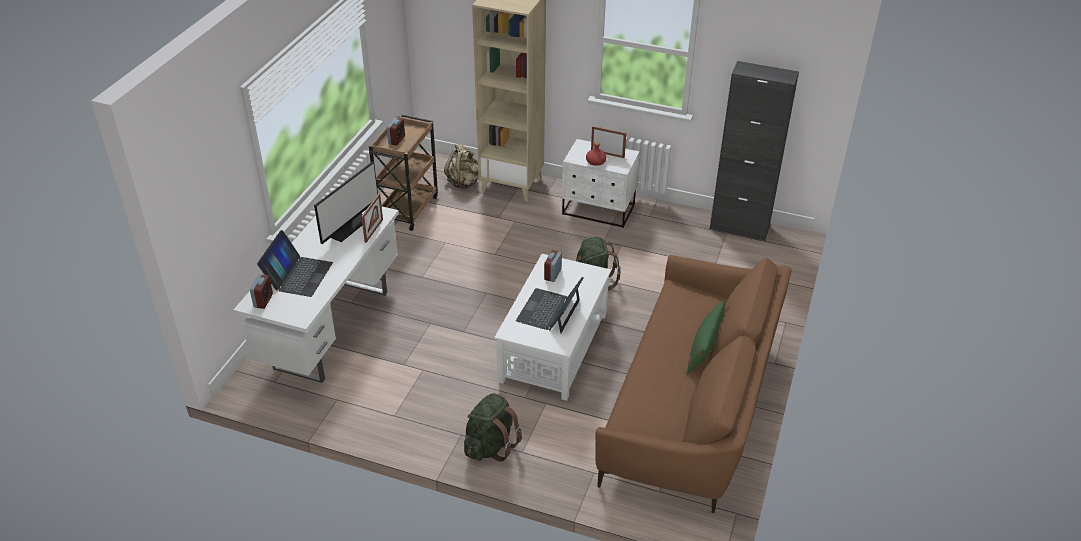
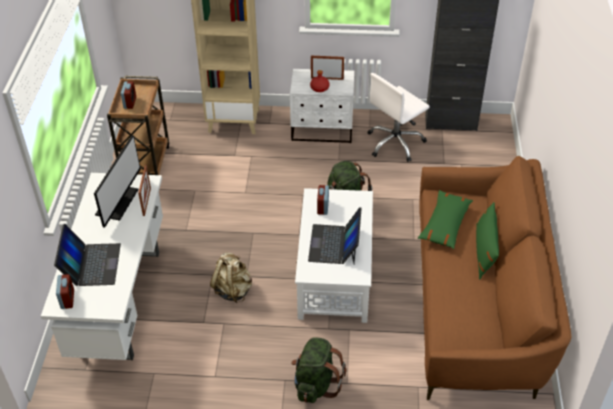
camera: 15 degrees left, 5 degrees up
(463, 182) = (188, 126): beige backpack -> beige backpack (233, 290)
(670, 237) = (395, 143): none -> white office chair
(673, 316) = (445, 224): none -> green pillow

